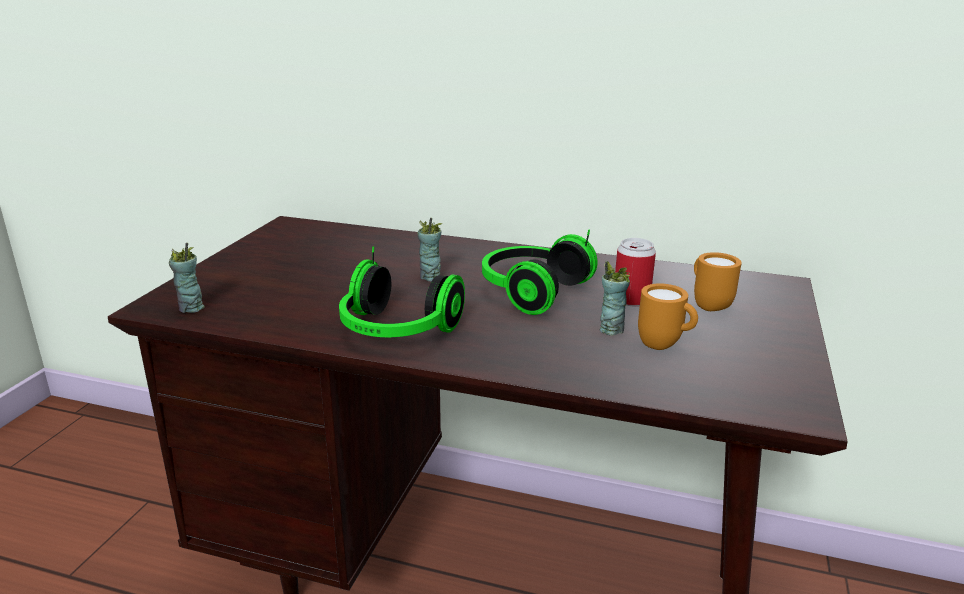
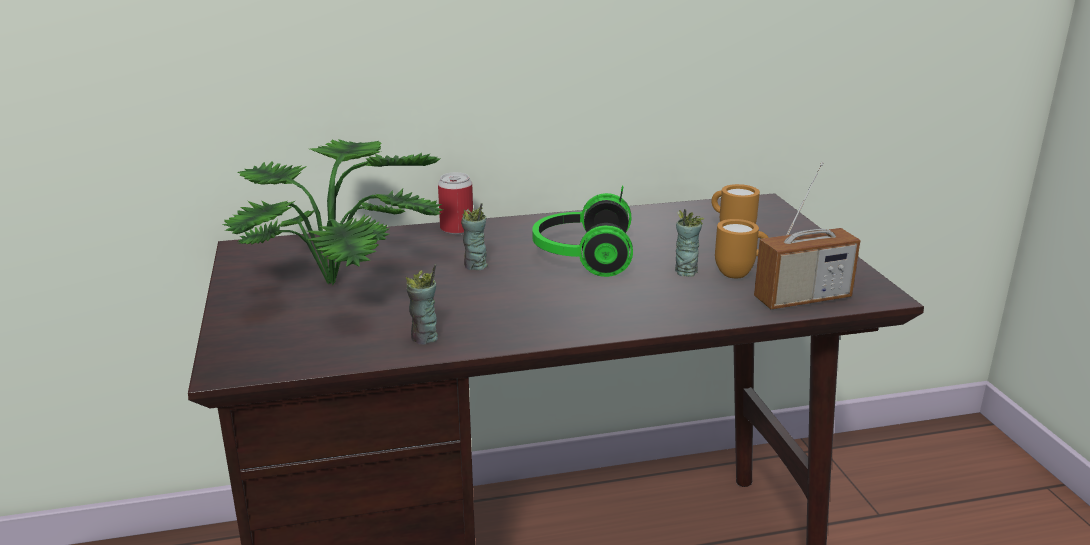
camera: 30 degrees left, 0 degrees up
(191, 308) = (274, 358): cup -> cup (424, 338)
(317, 265) = (345, 282): none -> potted plant
(396, 331) = (515, 322): headphones -> none
(631, 299) = (670, 243): can -> can (457, 229)
(702, 389) = (802, 298): none -> radio

